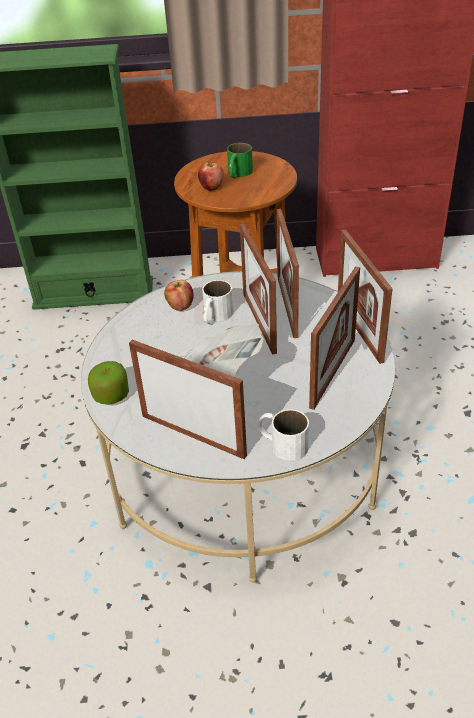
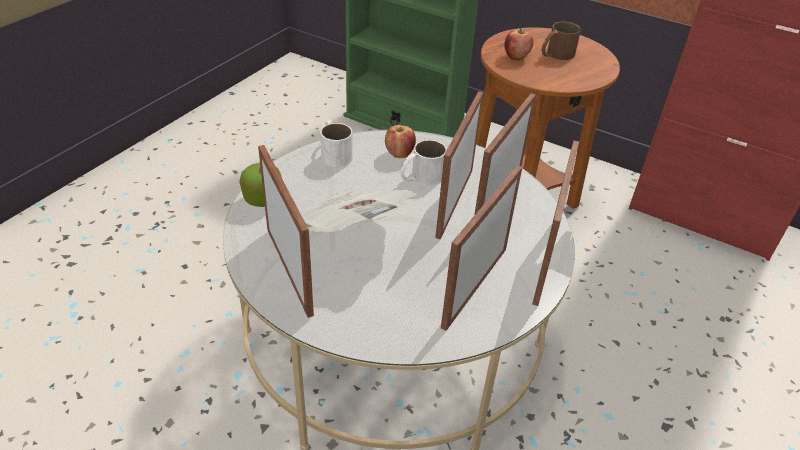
camera: 30 degrees right, 0 degrees up
(238, 174) = (555, 55): green mug -> brown mug
(282, 444) = (355, 324): white mug -> white mug (334, 153)
(333, 372) = (475, 286): picture frame -> picture frame turned 150 degrees clockwise

